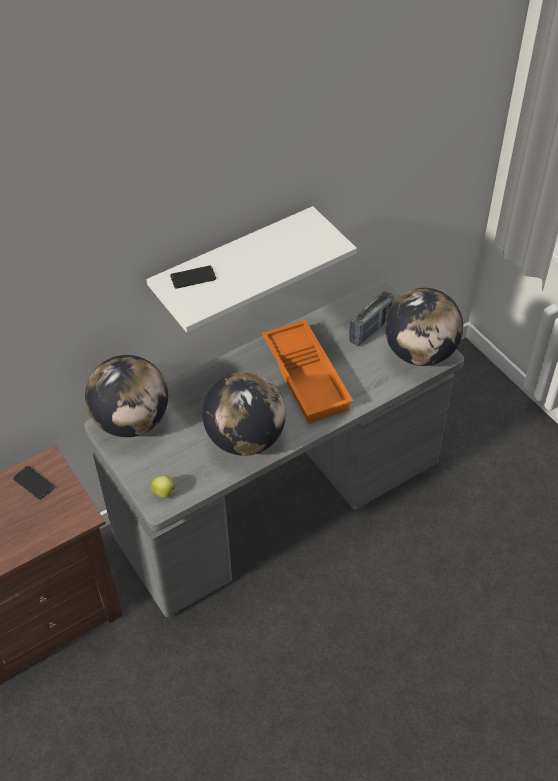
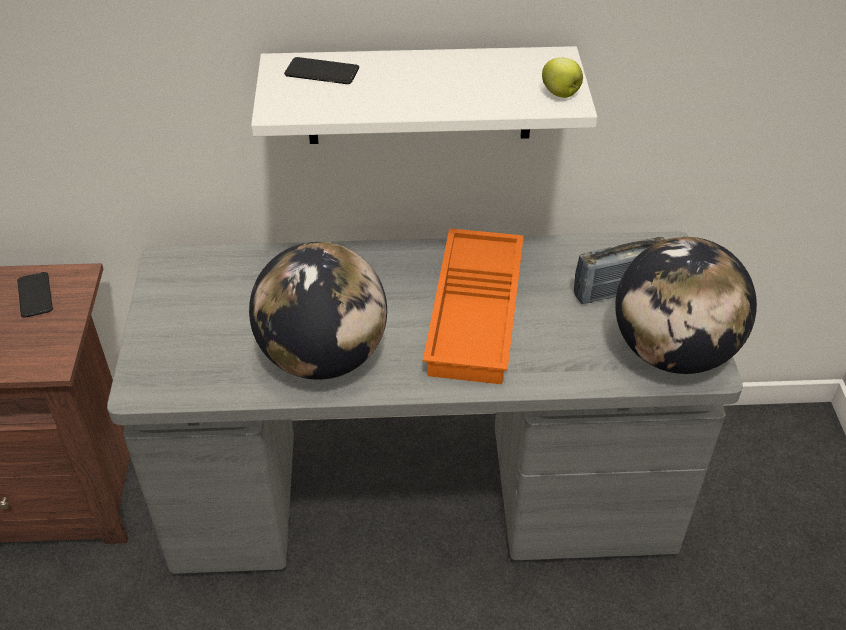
camera: 30 degrees right, 5 degrees down
(131, 421) = (201, 271): globe -> none
(165, 493) = (159, 378): apple -> apple (561, 94)

